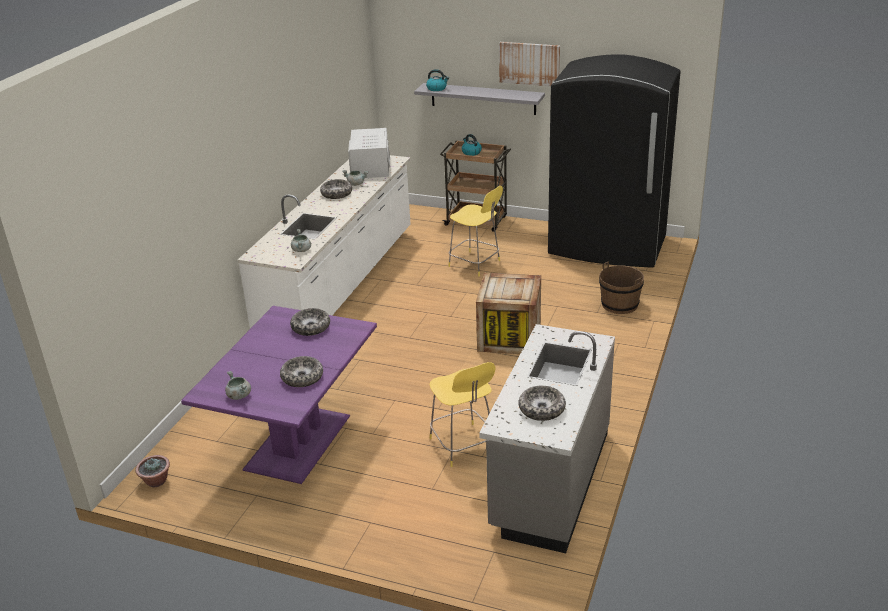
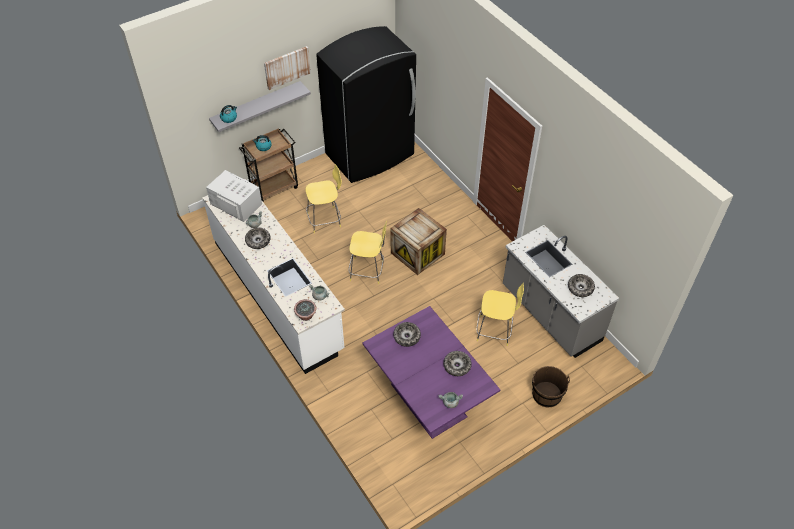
camera: 55 degrees left, 20 degrees up
(156, 481) = (406, 486): potted plant -> potted plant (306, 316)
(440, 319) = (368, 271): none -> yellow stool
(619, 304) = (433, 191): brown bucket -> brown bucket (546, 395)

